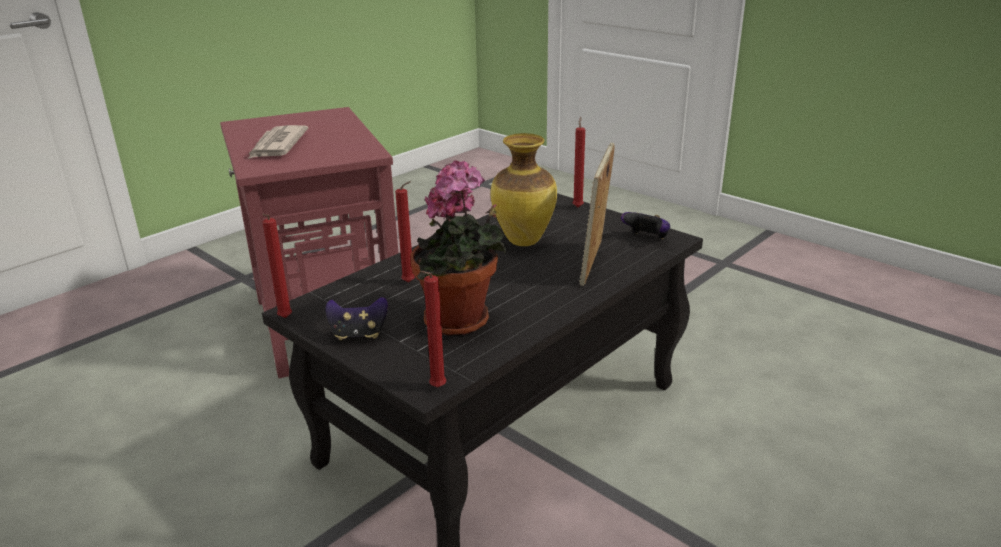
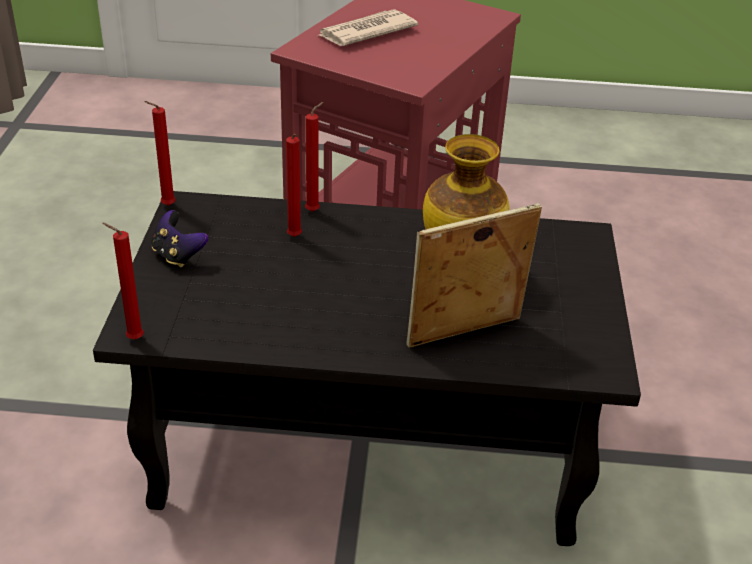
camera: 50 degrees right, 10 degrees up
(461, 323) = (253, 302): potted plant -> none
(578, 206) = (596, 265): red candle -> red candle (314, 211)
(646, 238) = (578, 349): game controller -> none

